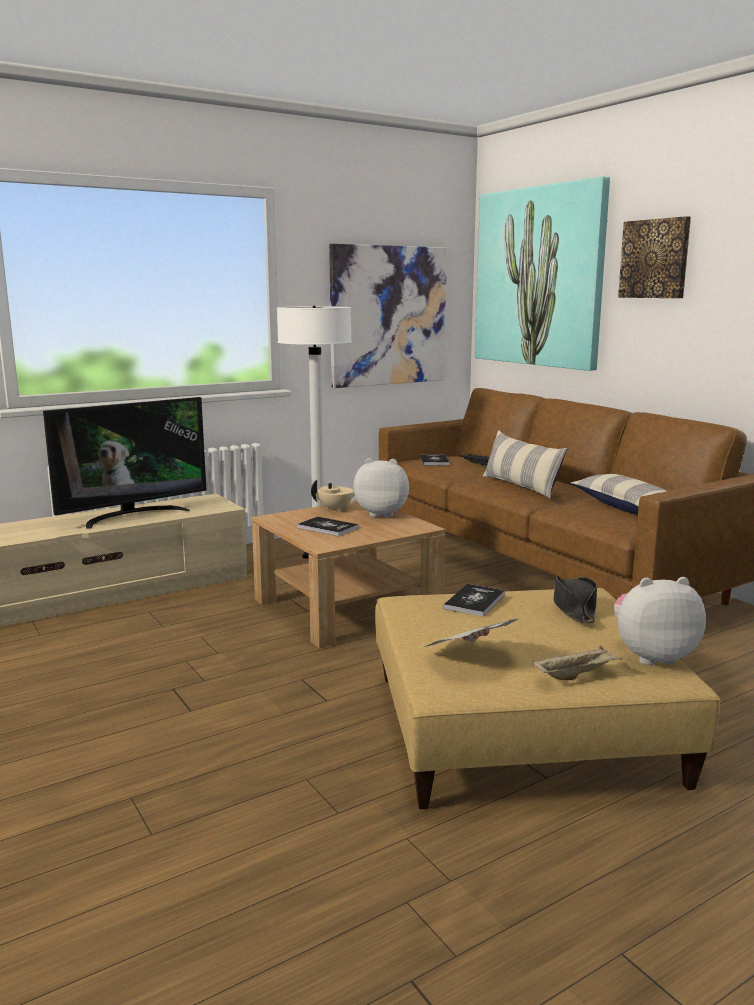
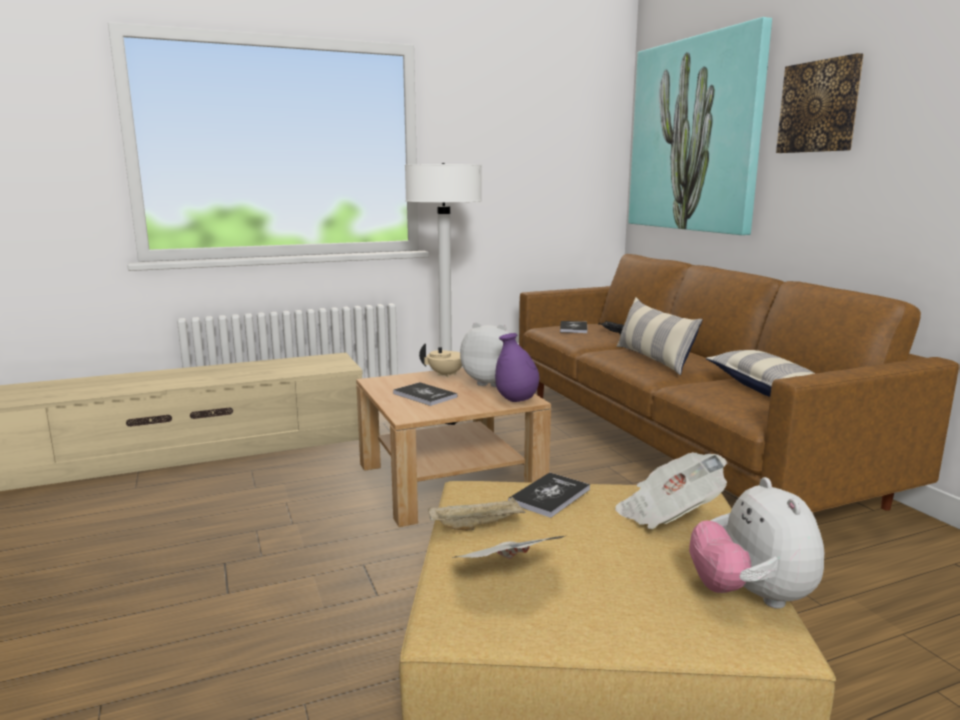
camera: 10 degrees right, 0 degrees up
(133, 515) = (250, 371): television -> none
(388, 316) = (536, 178): picture -> none
(413, 528) = (516, 400): none -> purple vase
(574, 608) = (668, 514): black hat -> newspaper
(576, 675) = (634, 619): beige tray -> beige tray (477, 526)
(652, 656) = (751, 597): plush toy -> plush toy turned 105 degrees counterclockwise

